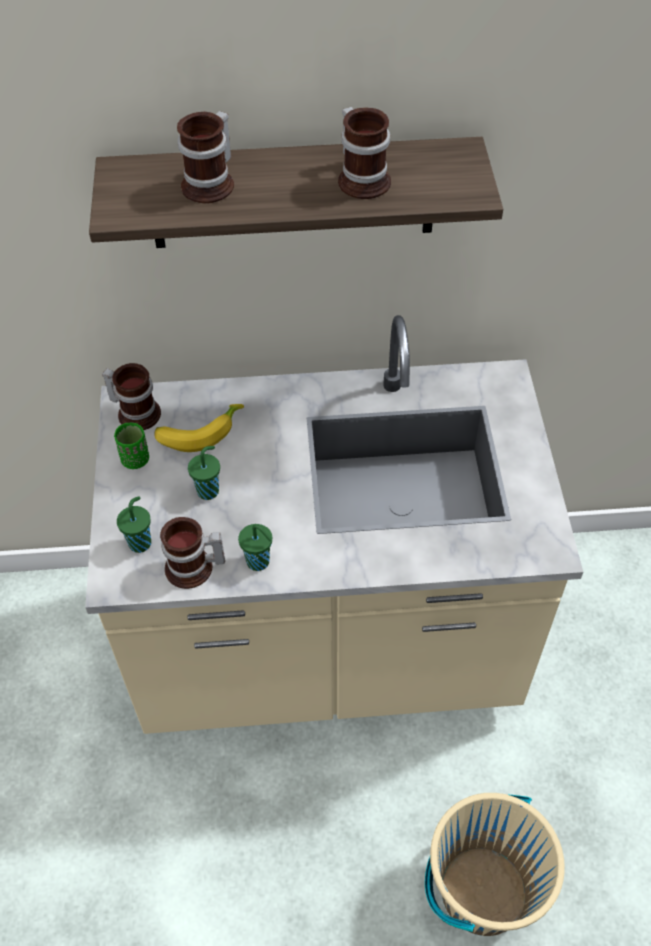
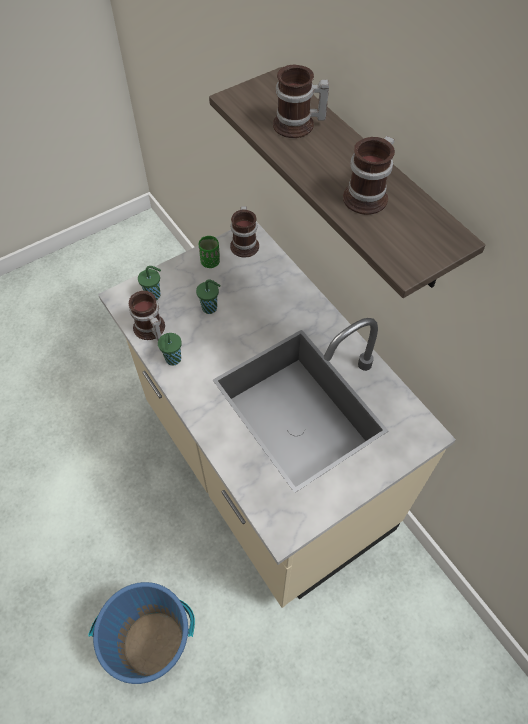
camera: 60 degrees right, 5 degrees up
(198, 432) = (251, 280): banana -> none
(481, 891) = (153, 642): beige bucket -> blue bucket

